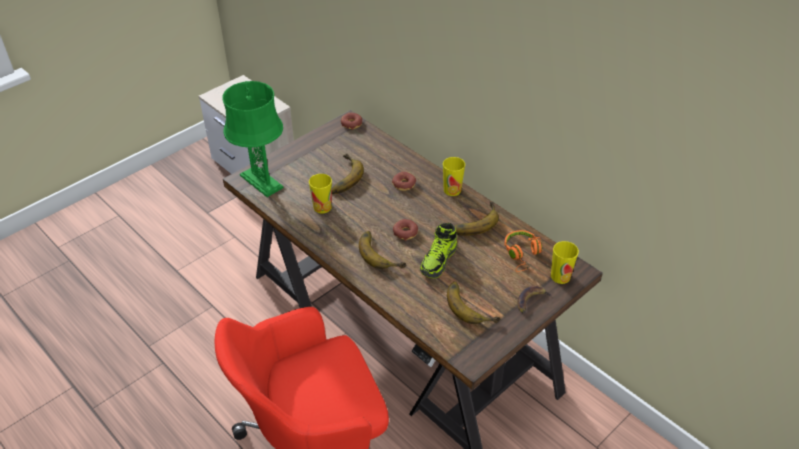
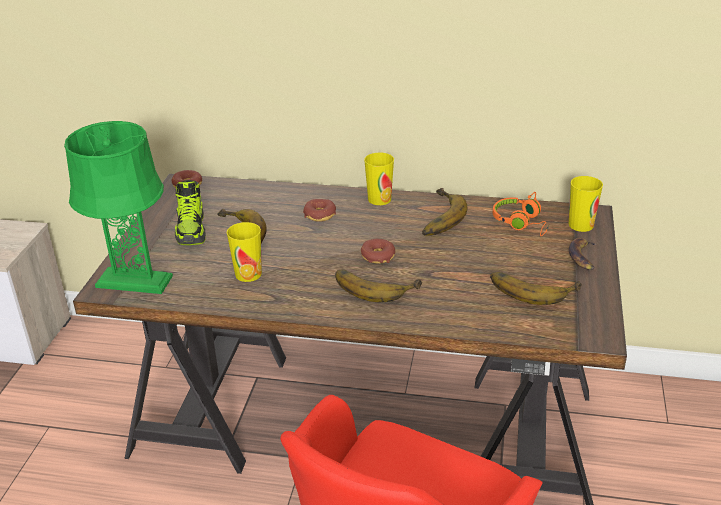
camera: 35 degrees left, 10 degrees down
(438, 260) = (446, 265): shoe -> shoe (192, 230)

